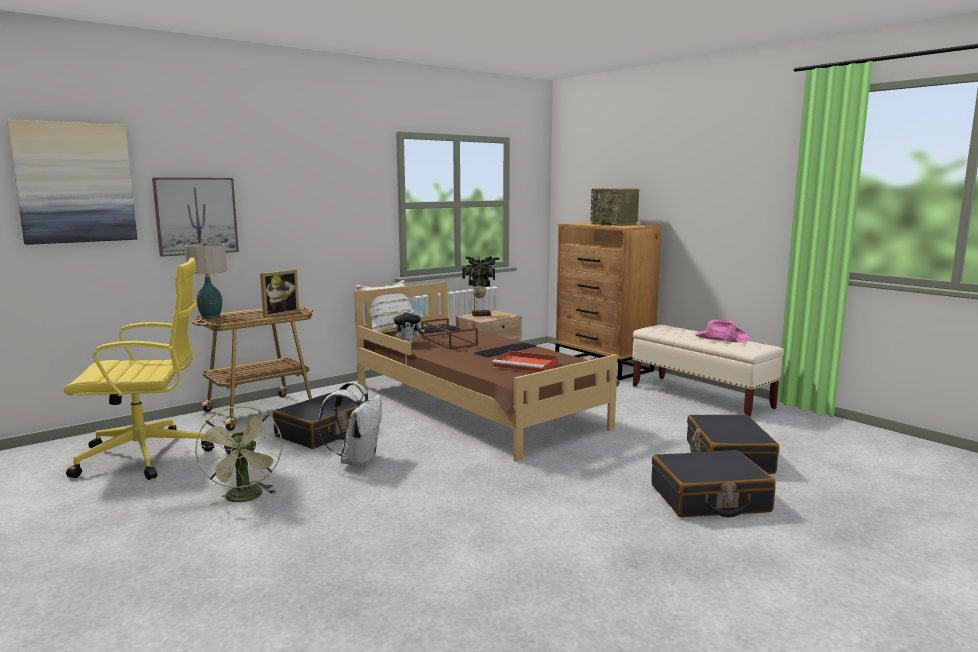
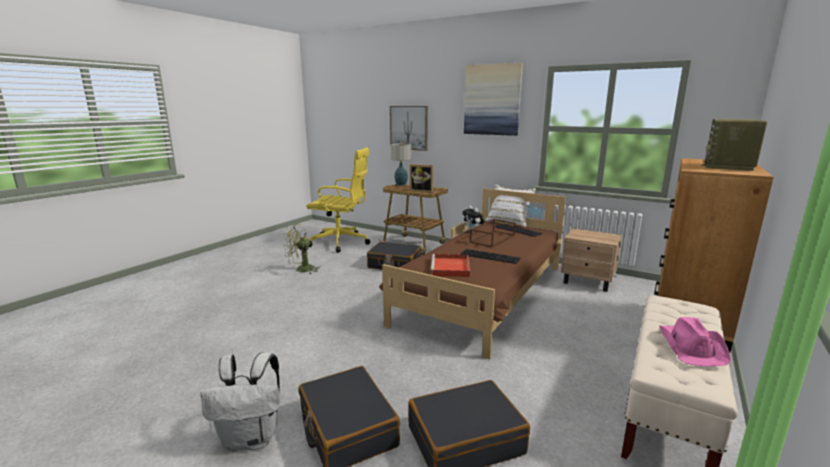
camera: 70 degrees right, 5 degrees up
(75, 183) = (363, 108): picture -> picture (492, 100)
(148, 456) = (341, 242): yellow office chair -> yellow office chair turned 45 degrees counterclockwise
(357, 460) = (359, 281): white backpack -> white backpack (252, 438)
(480, 315) = (590, 233): potted plant -> none

